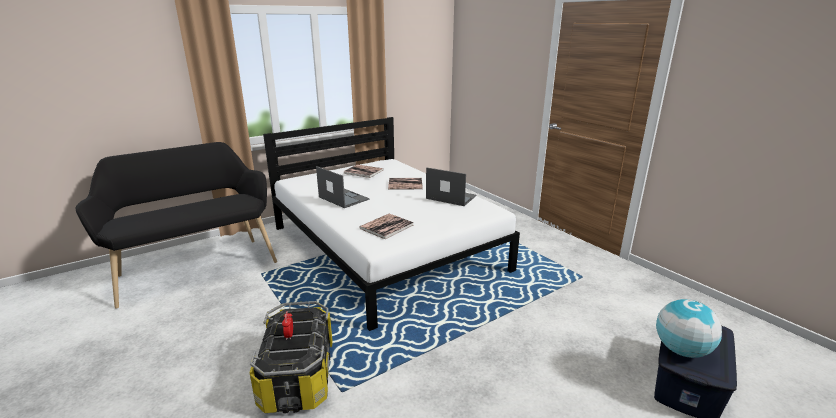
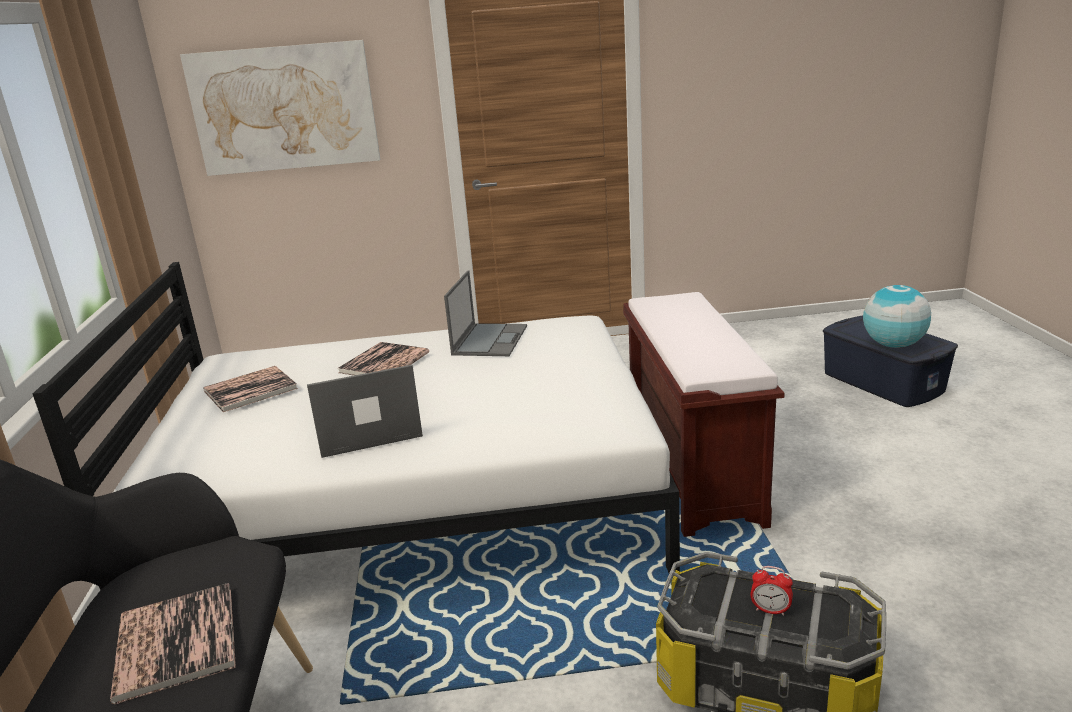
camera: 60 degrees left, 0 degrees up
(386, 226) = (555, 408): book -> book (176, 642)
(450, 197) = (490, 340): laptop -> laptop turned 135 degrees clockwise
(472, 314) = (691, 469): none -> brown bench
(487, 63) = (284, 108): none -> picture

